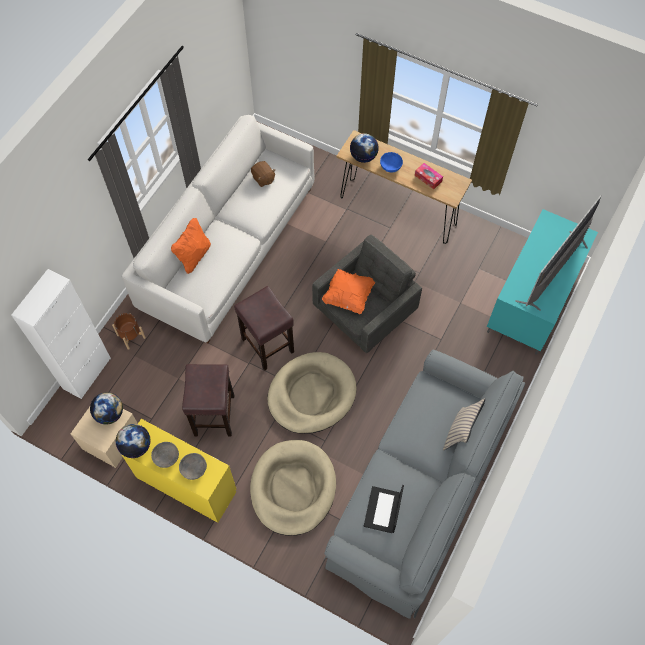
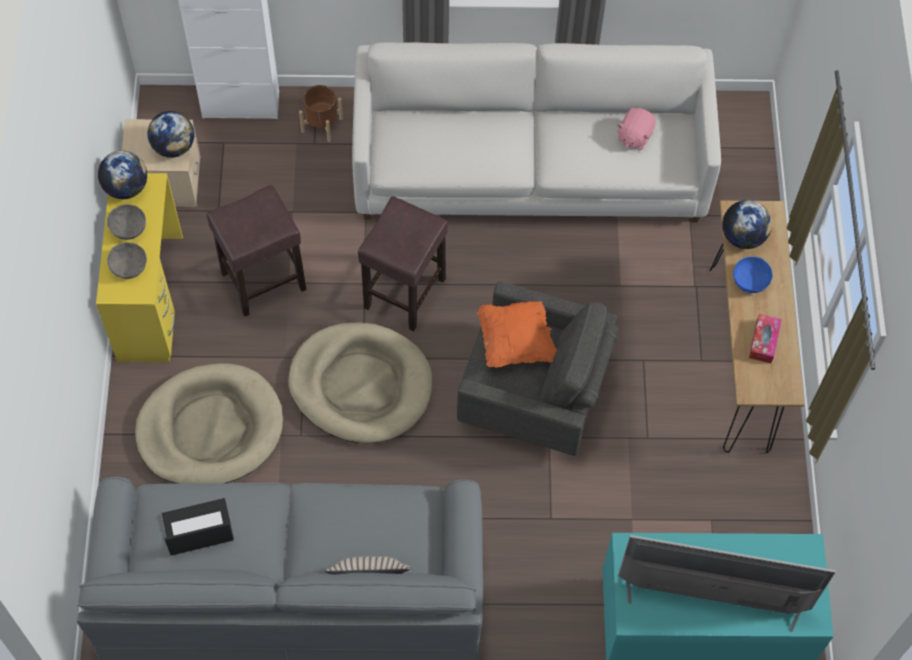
camera: 60 degrees right, 0 degrees up
(194, 257) = (452, 118): orange pillow -> none
(263, 179) = (634, 136): brown plush toy -> pink plush toy

